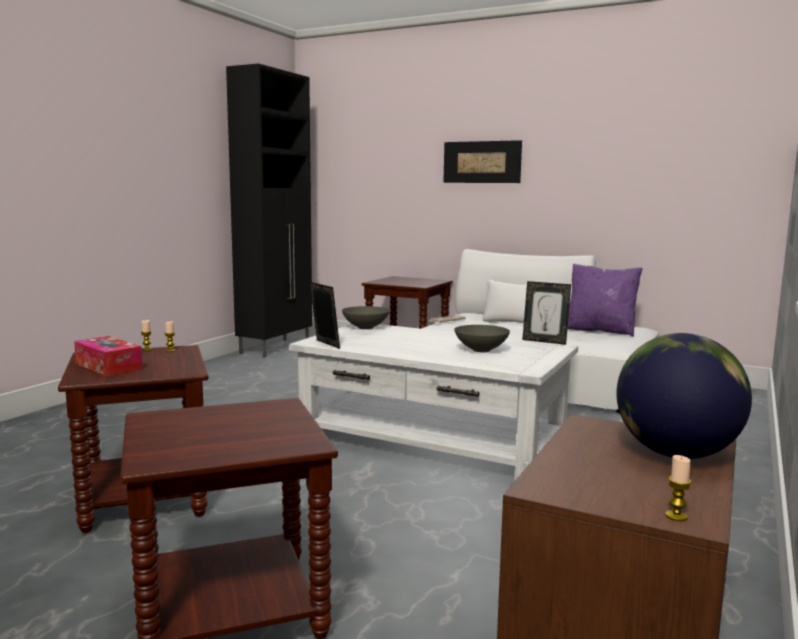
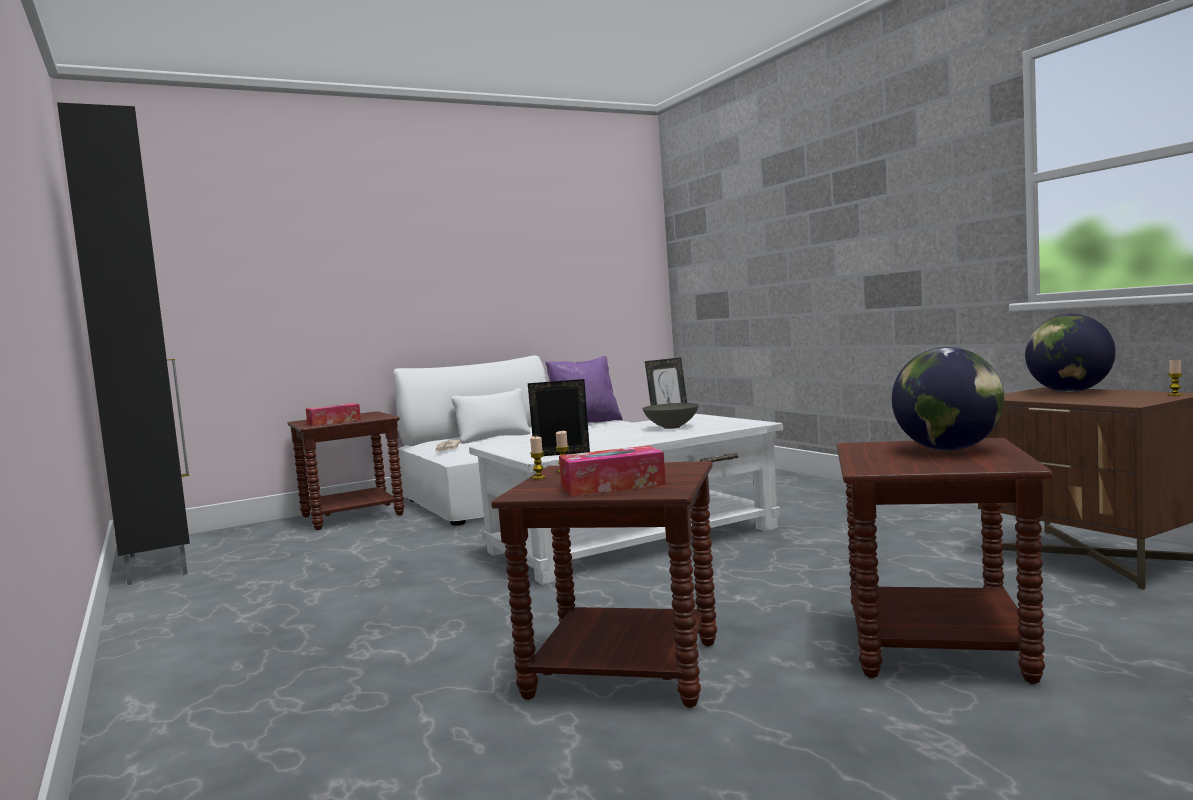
camera: 55 degrees left, 5 degrees down
(250, 434) = (949, 449): none -> globe
(366, 327) = (507, 445): grey bowl -> none
(391, 282) = (334, 422): none -> tissue box
(481, 162) = (395, 264): picture -> none

